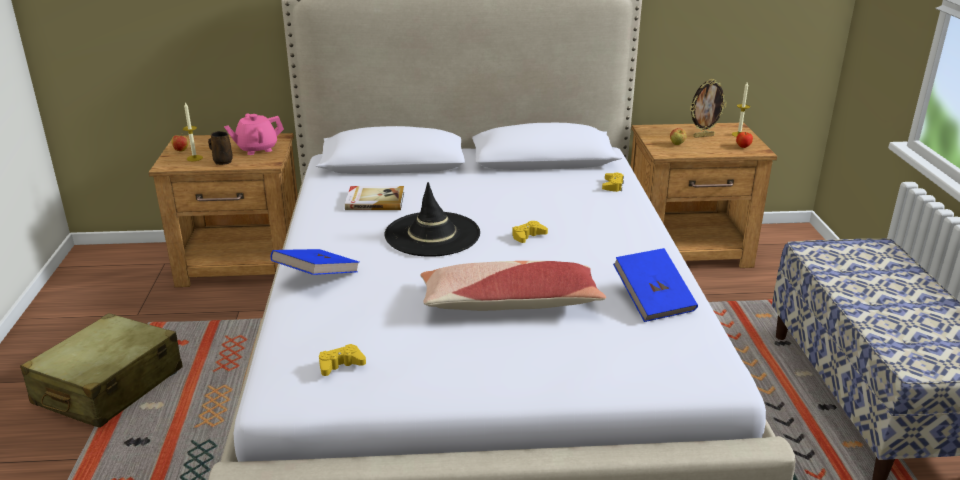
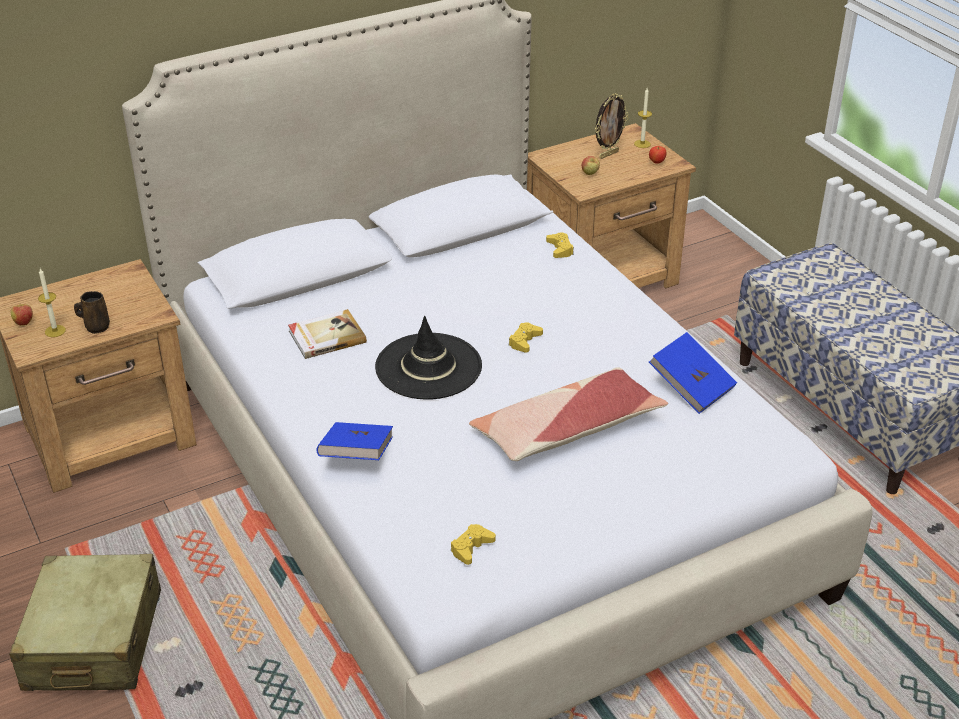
camera: 25 degrees left, 10 degrees up
(257, 149) = (120, 296): pink teapot -> none

